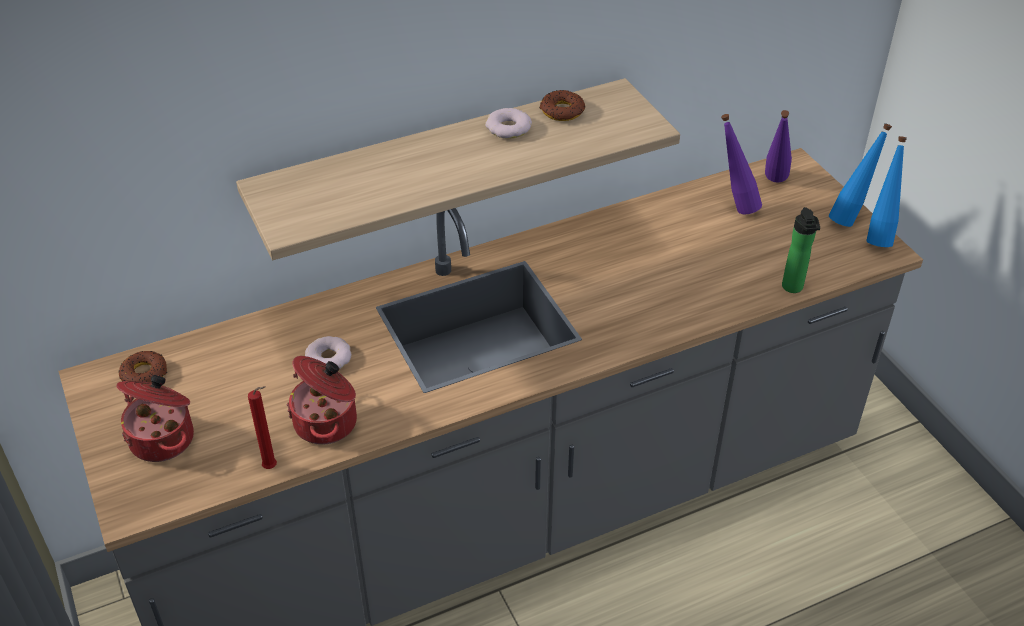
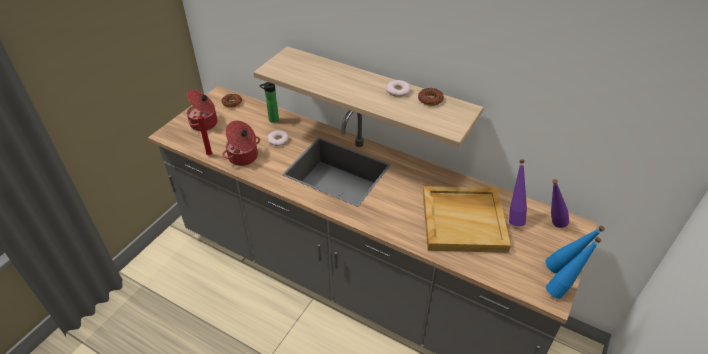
camera: 55 degrees right, 0 degrees up
(703, 251) = (464, 220): none -> beige tray
(793, 288) = (474, 269): bottle -> bottle (272, 120)

